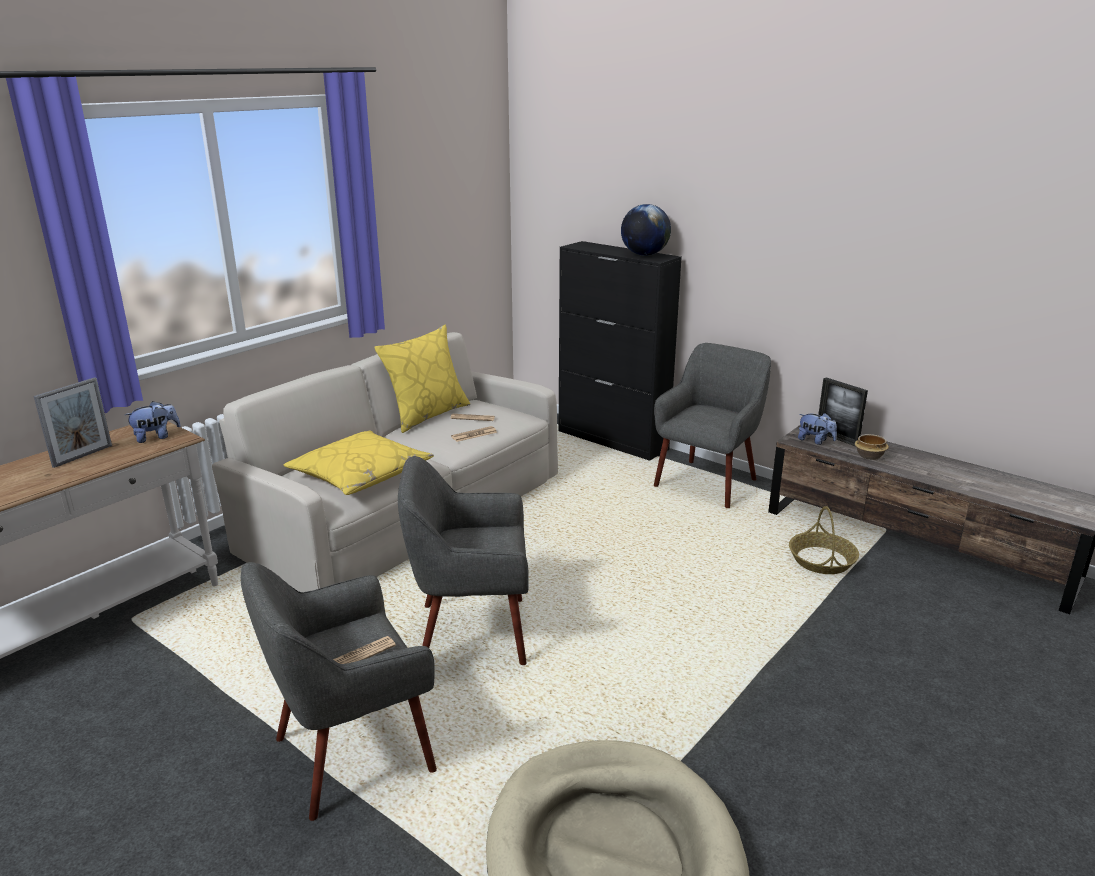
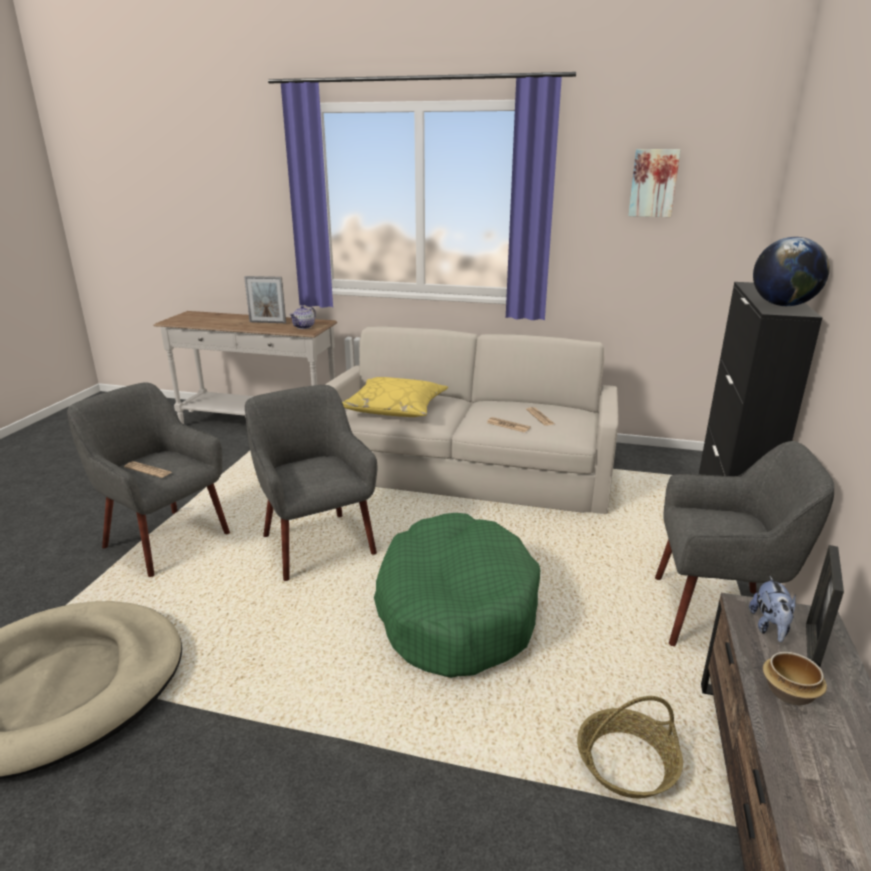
camera: 65 degrees right, 0 degrees up
(156, 437) = (304, 327): plush toy -> teapot
(426, 414) = (526, 402): yellow pillow -> none
(434, 171) = (653, 183): none -> picture
(636, 579) = (455, 610): none -> green dog bed

